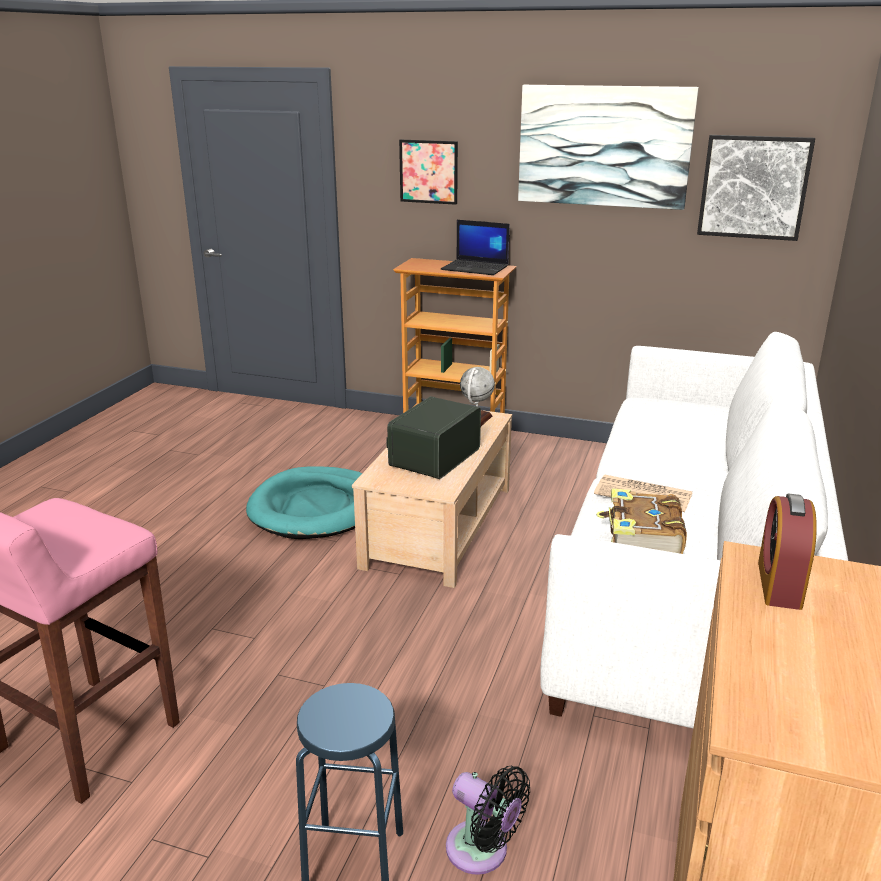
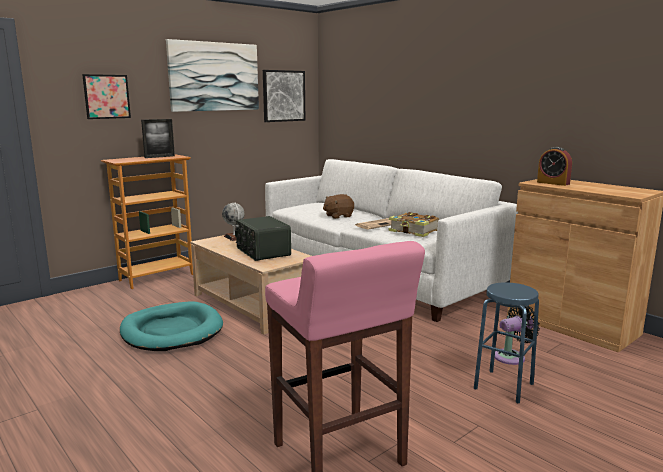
camera: 60 degrees left, 10 degrees down
(476, 268) = (159, 157): laptop -> picture frame
(661, 448) = (338, 216): none -> brown plush toy

